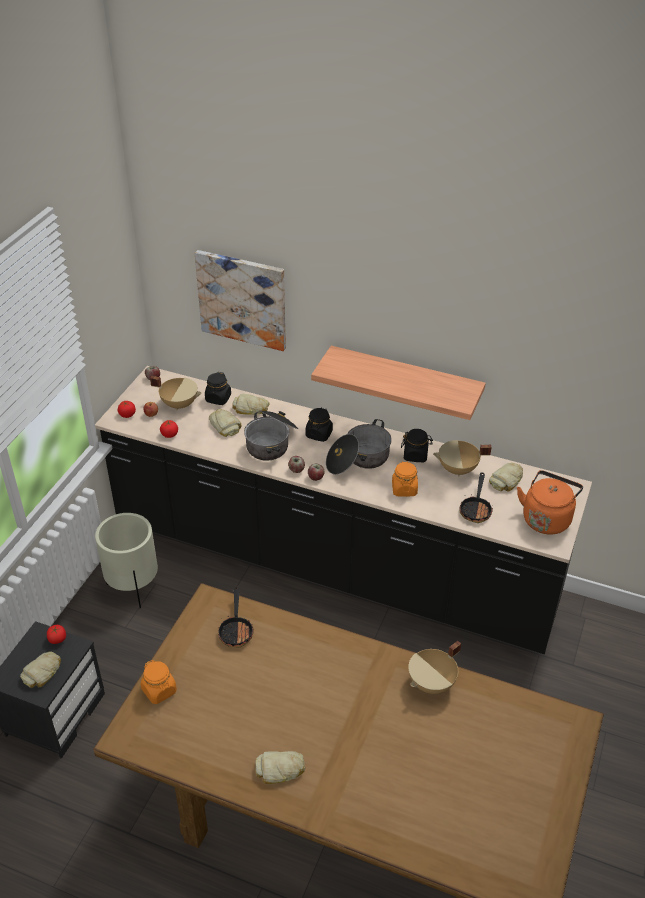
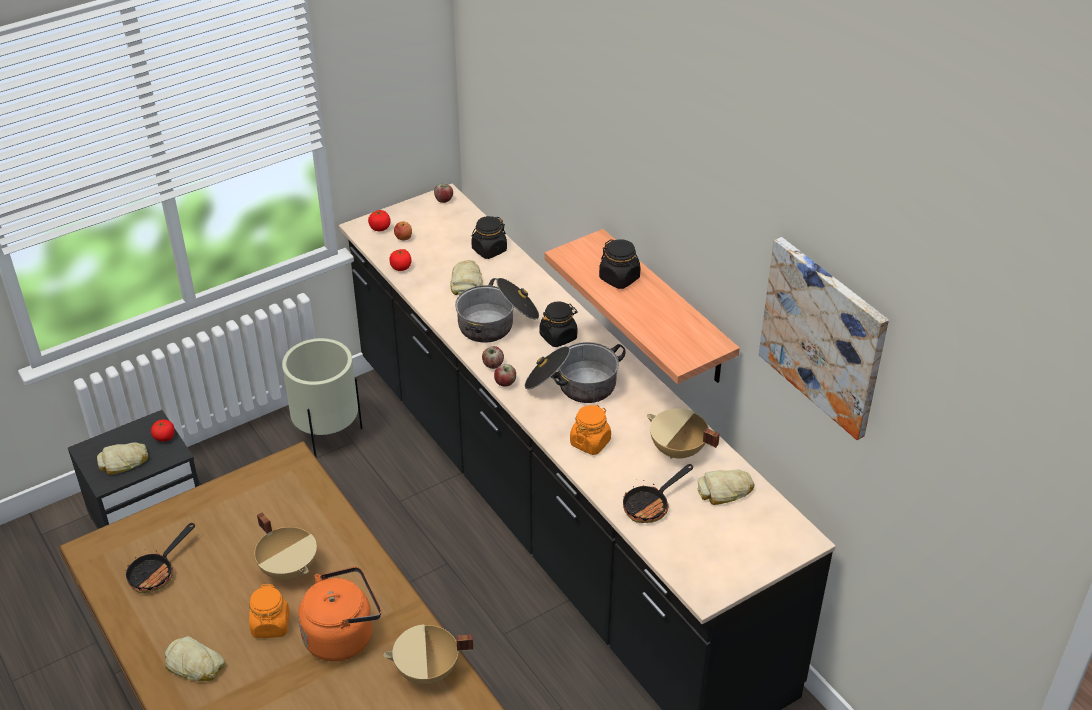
camera: 35 degrees right, 0 degrees up
(159, 691) = (163, 525): orange jar -> orange jar (271, 625)
(179, 404) = (443, 239): beige cooking pot -> beige cooking pot (289, 569)
(236, 630) = (289, 506): frying pan -> frying pan (157, 572)
(242, 299) = (532, 134): picture -> picture (824, 336)
(251, 408) = (513, 276): bread -> none
(415, 455) = (644, 411): black jar -> black jar (619, 278)
(546, 518) = (726, 558): orange kettle -> orange kettle (343, 635)

